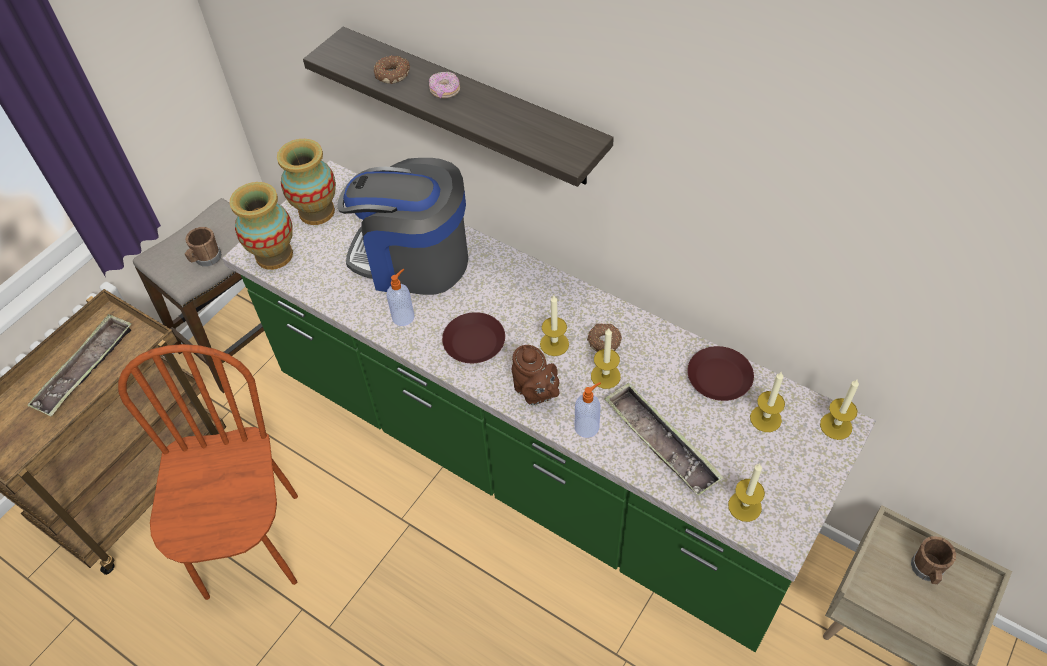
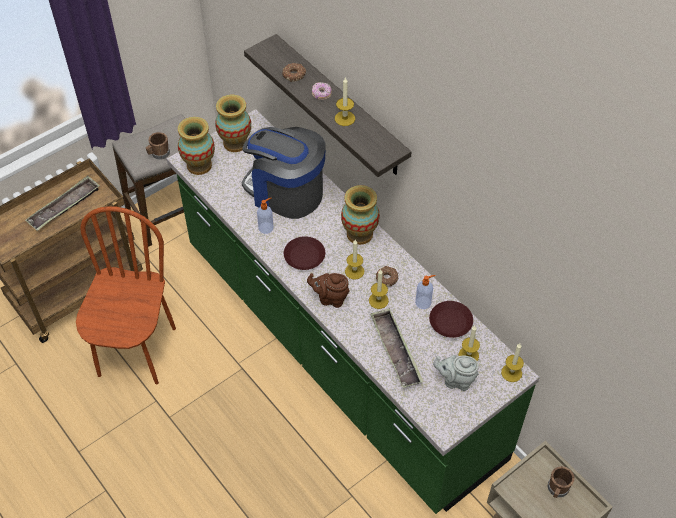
camera: 15 degrees right, 0 degrees up
(535, 393) = (330, 298): brown teapot -> brown teapot turned 120 degrees clockwise
(540, 290) = (359, 234): none -> vase
(587, 426) = (354, 328): soap dispenser -> soap dispenser (423, 302)
(744, 506) = (430, 403): candle -> candle (345, 118)
(764, 461) = (455, 380): none -> grey teapot

